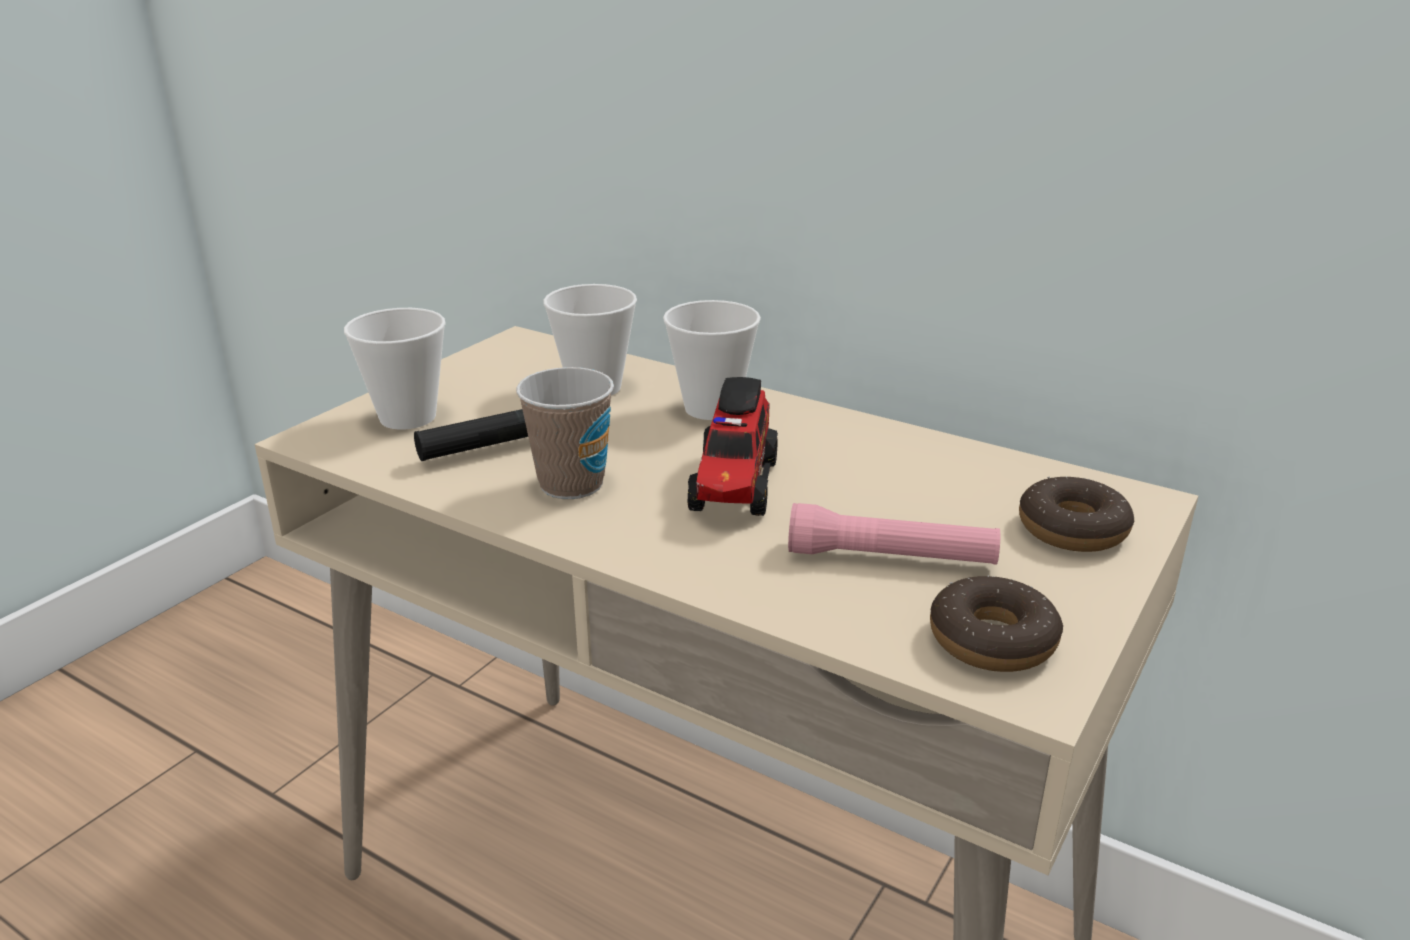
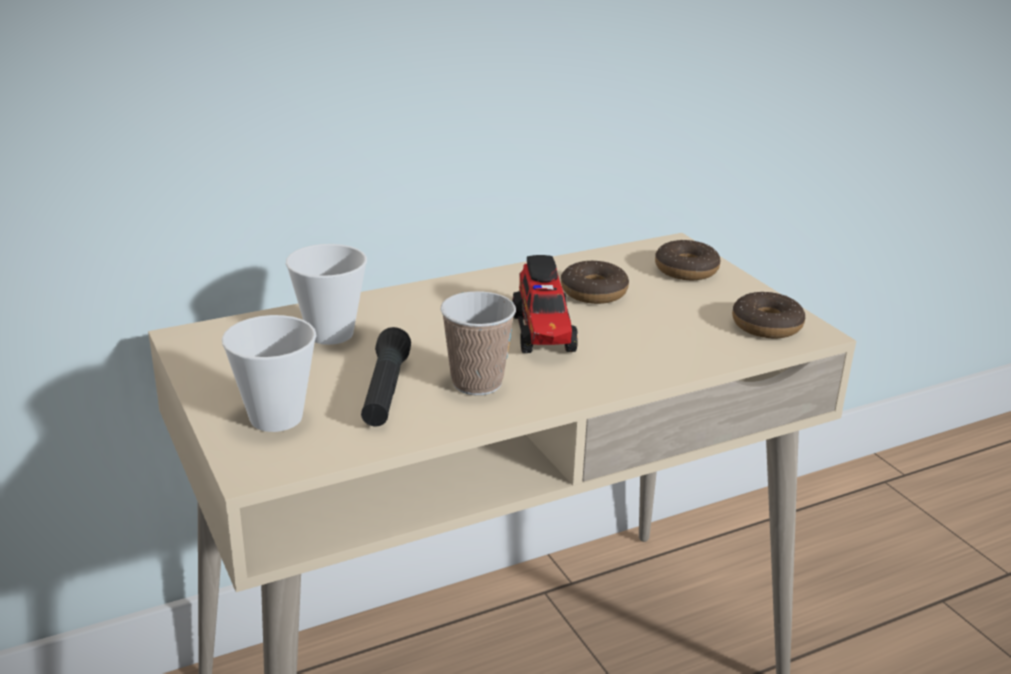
camera: 60 degrees left, 0 degrees up
(711, 408) = (423, 306): cup -> none
(733, 487) = (543, 334): toy truck -> toy truck turned 45 degrees clockwise
(891, 558) = (670, 320): pink flashlight -> none
(894, 486) = (594, 292): none -> donut

